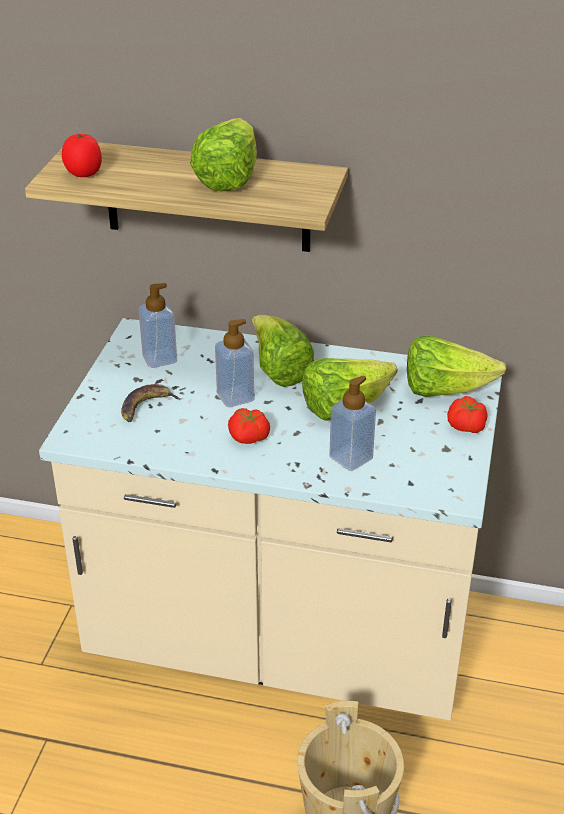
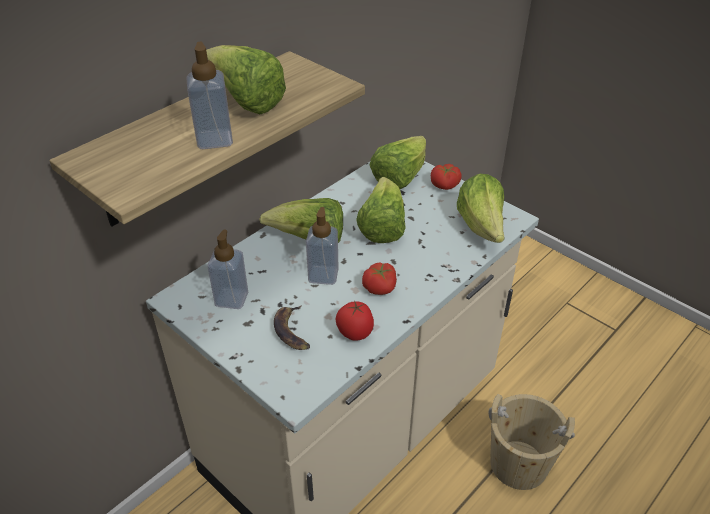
camera: 60 degrees left, 5 degrees up
(84, 173) = (139, 170): tomato -> tomato (355, 333)
(351, 458) = (442, 247): soap dispenser -> soap dispenser (214, 139)
(415, 477) = (482, 227): none -> lettuce

